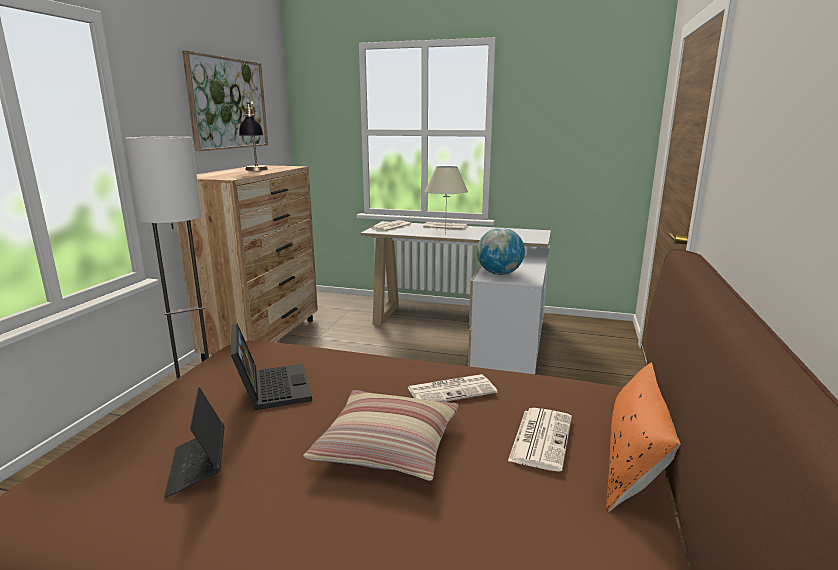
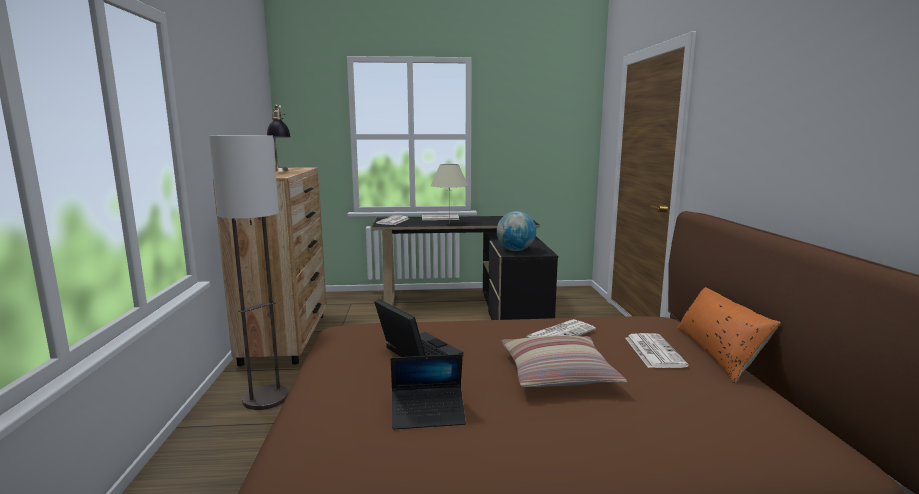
camera: 20 degrees left, 5 degrees down
(198, 467) = (428, 414): laptop -> laptop turned 60 degrees counterclockwise
(228, 104) = (239, 108): picture -> none
(468, 331) = (472, 308): white desk -> black desk

